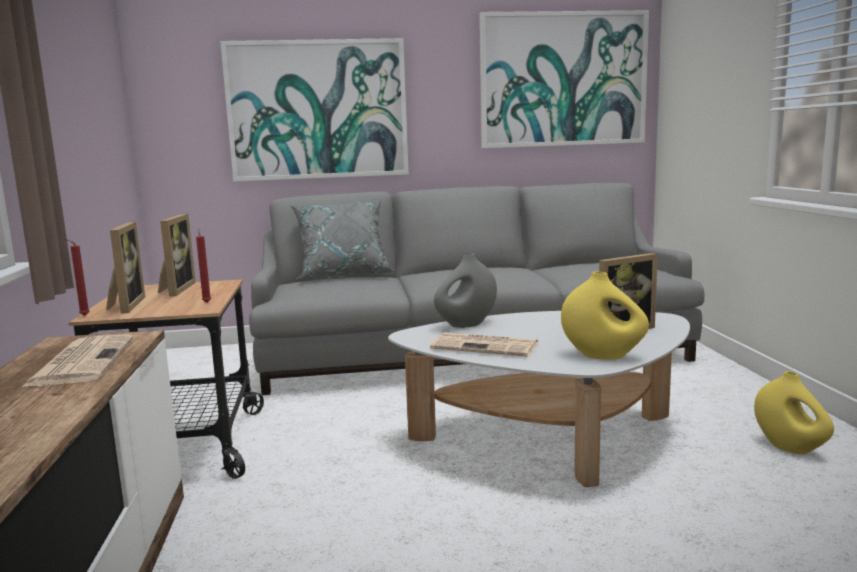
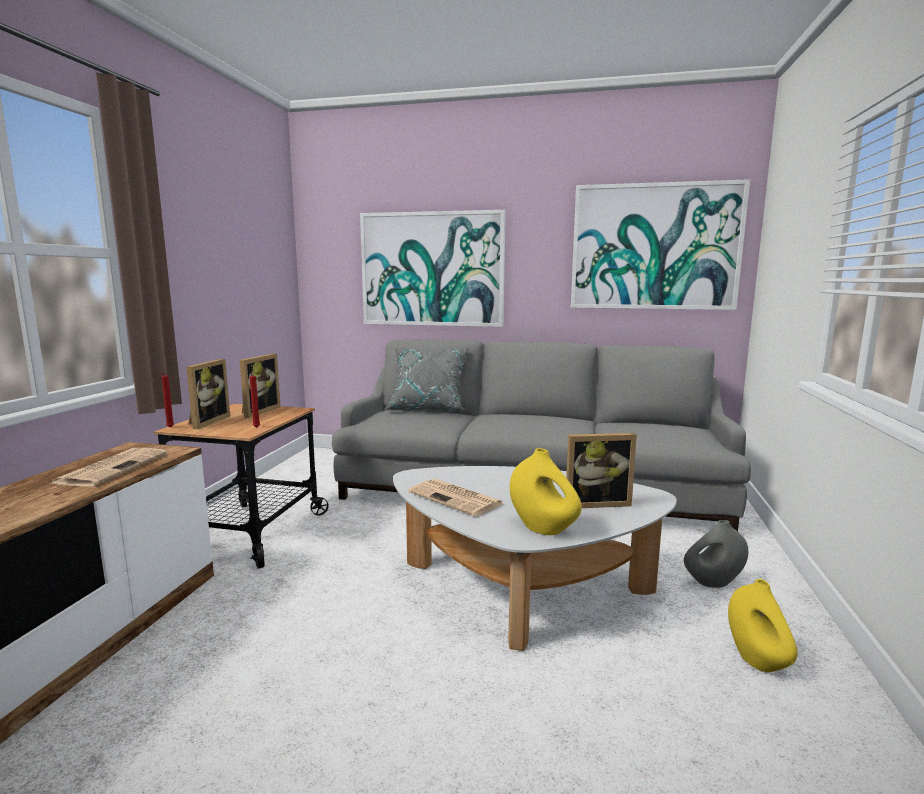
camera: 20 degrees right, 0 degrees up
(466, 324) = (468, 472): grey vase -> grey vase (713, 583)

